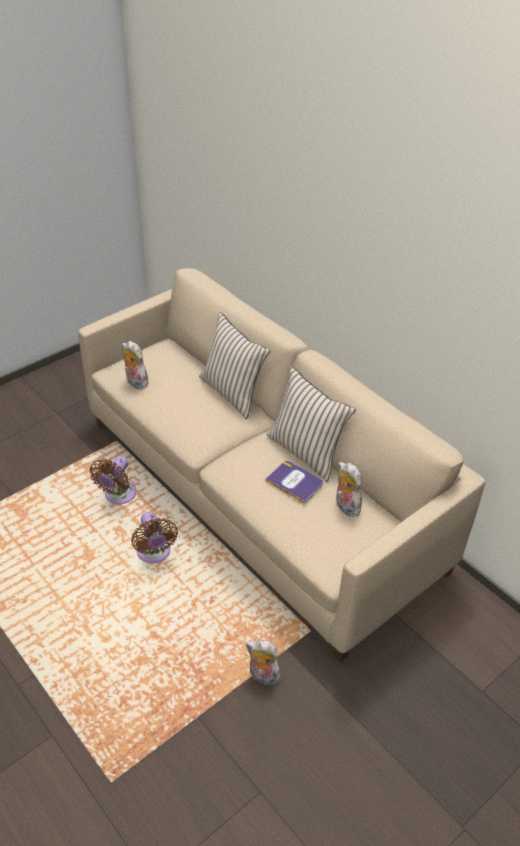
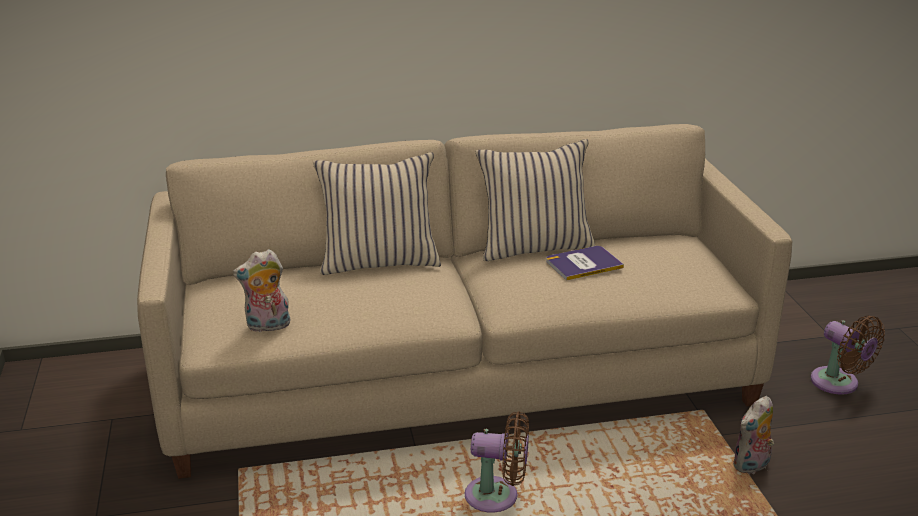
camera: 60 degrees left, 15 degrees down
(118, 496) = (355, 500): brown fan -> brown fan (838, 384)
(345, 506) = (640, 251): plush toy -> none

